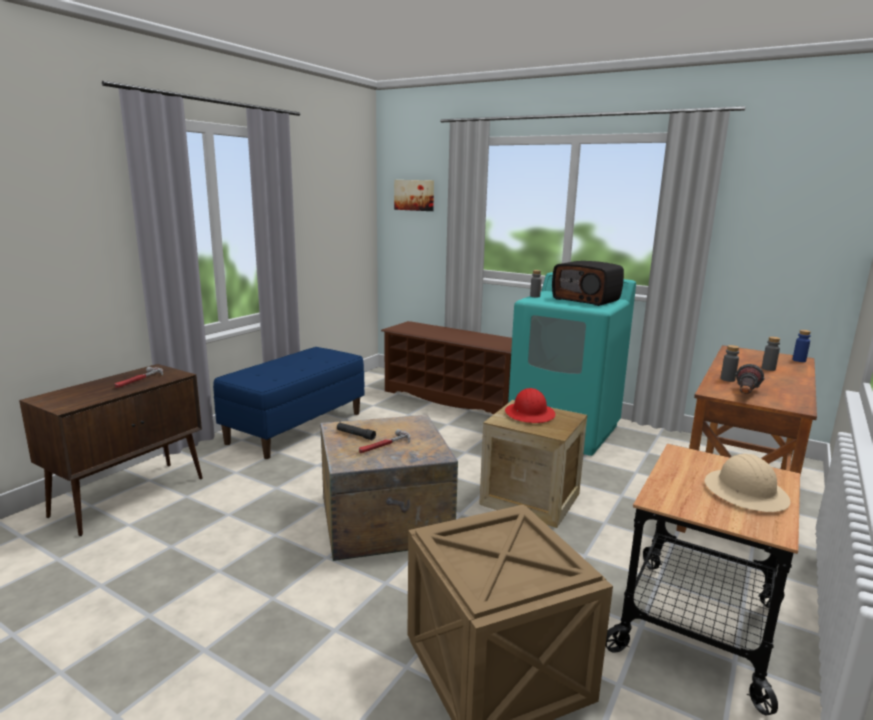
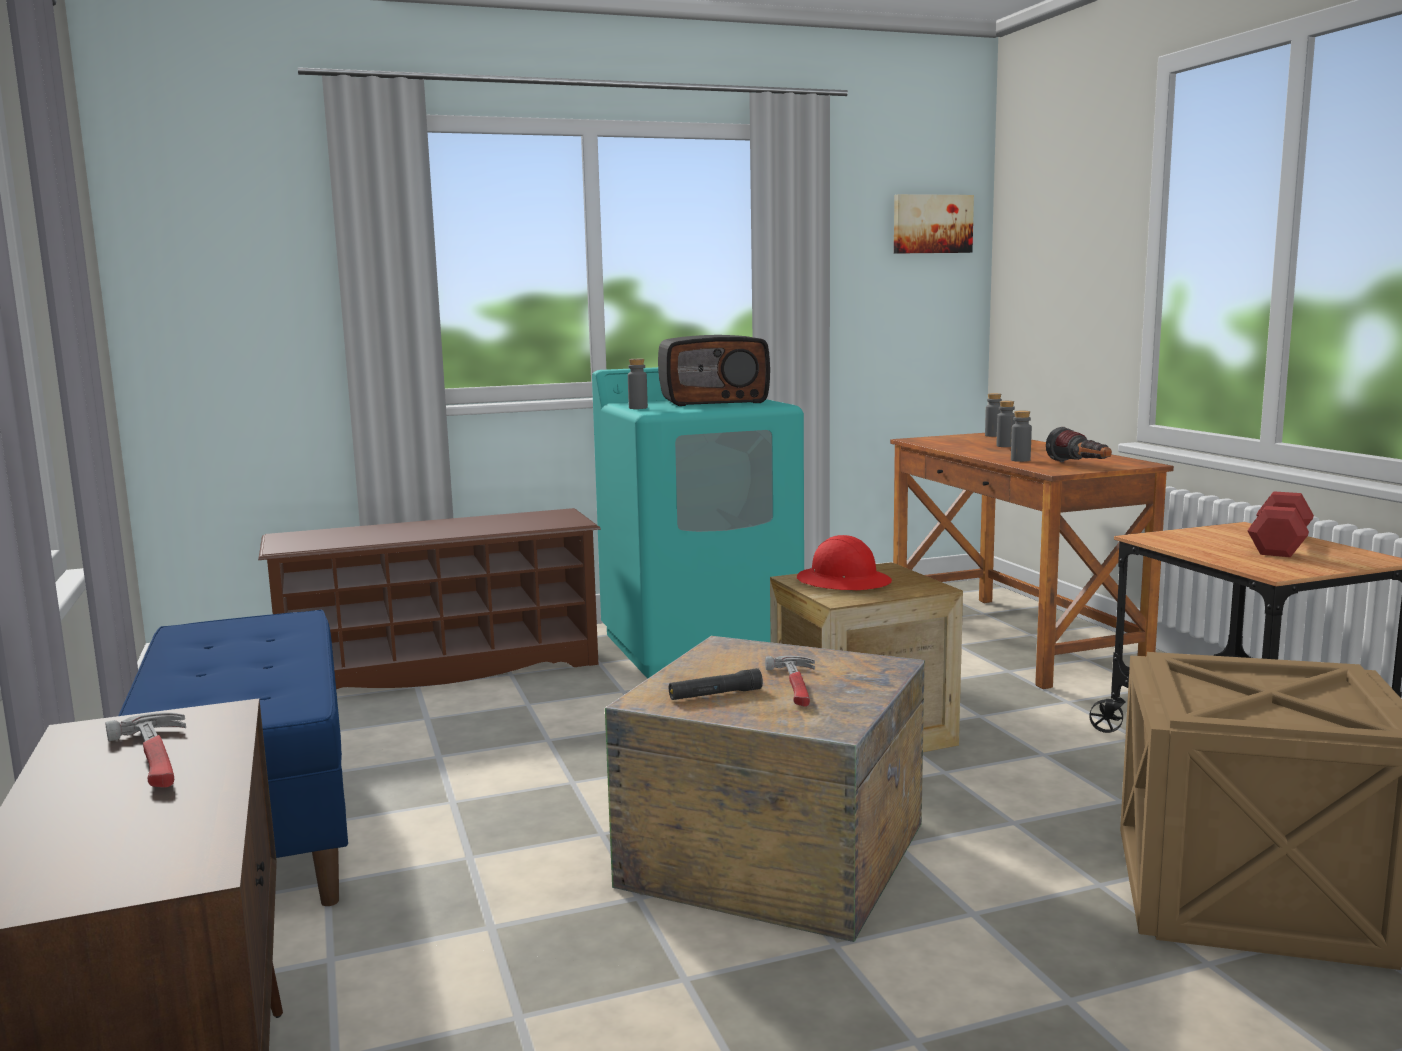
camera: 50 degrees left, 5 degrees down
(414, 195) = (222, 240): picture -> picture (931, 224)
(745, 493) = (1279, 544): beige hard hat -> red dumbbell
(799, 360) = (993, 435): blue bottle -> grey bottle

